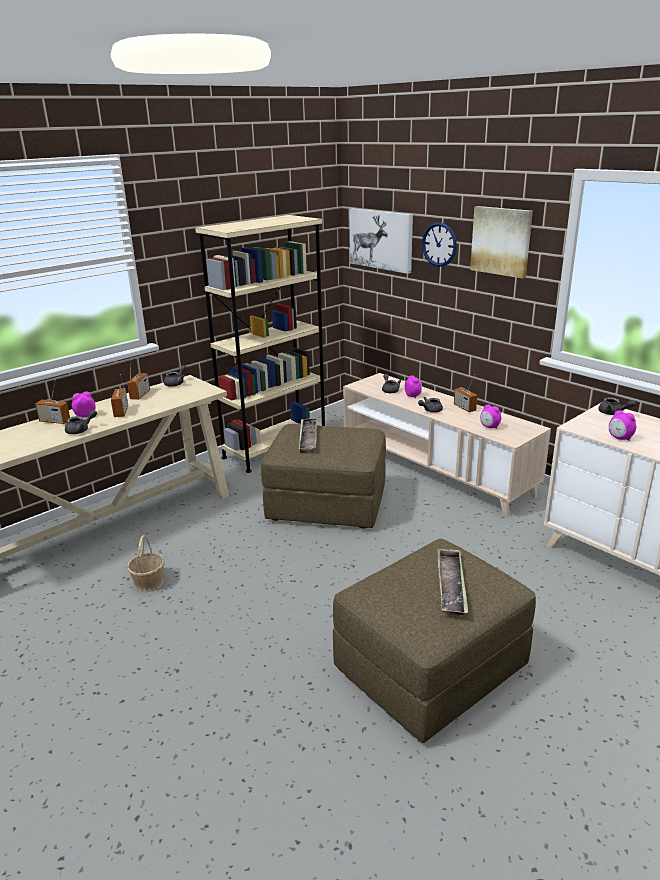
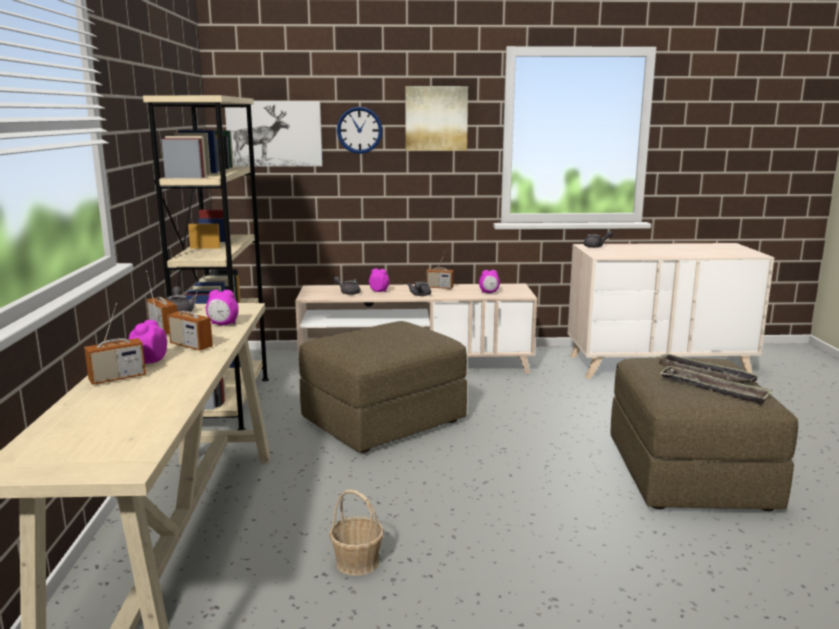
camera: 50 degrees left, 10 degrees down
(81, 430) = (192, 372): grey teapot -> none
(308, 438) = (364, 341): tray -> tray (713, 389)
(620, 438) = (638, 254): alarm clock -> alarm clock (223, 324)

